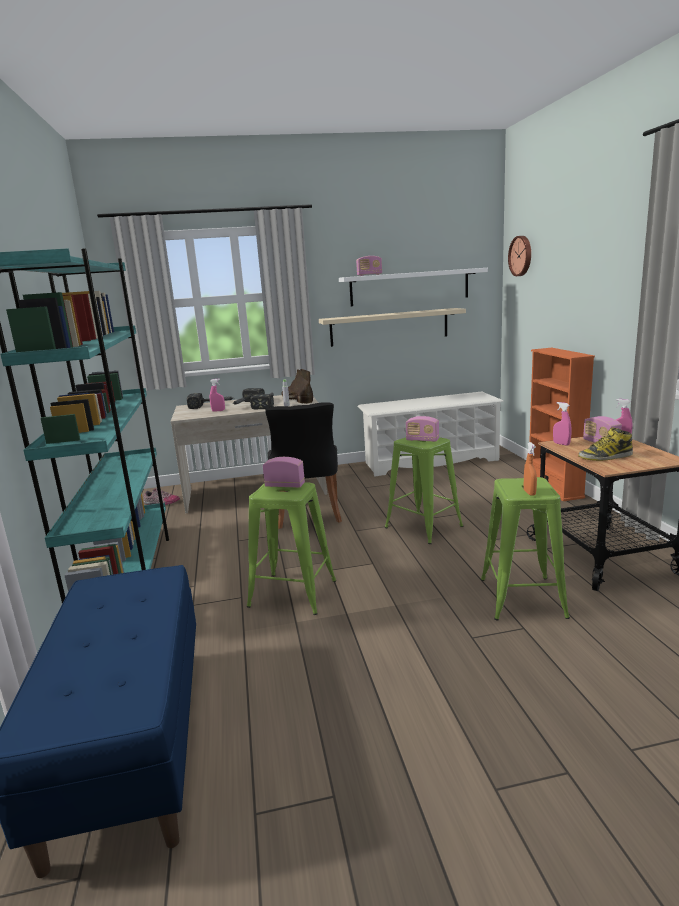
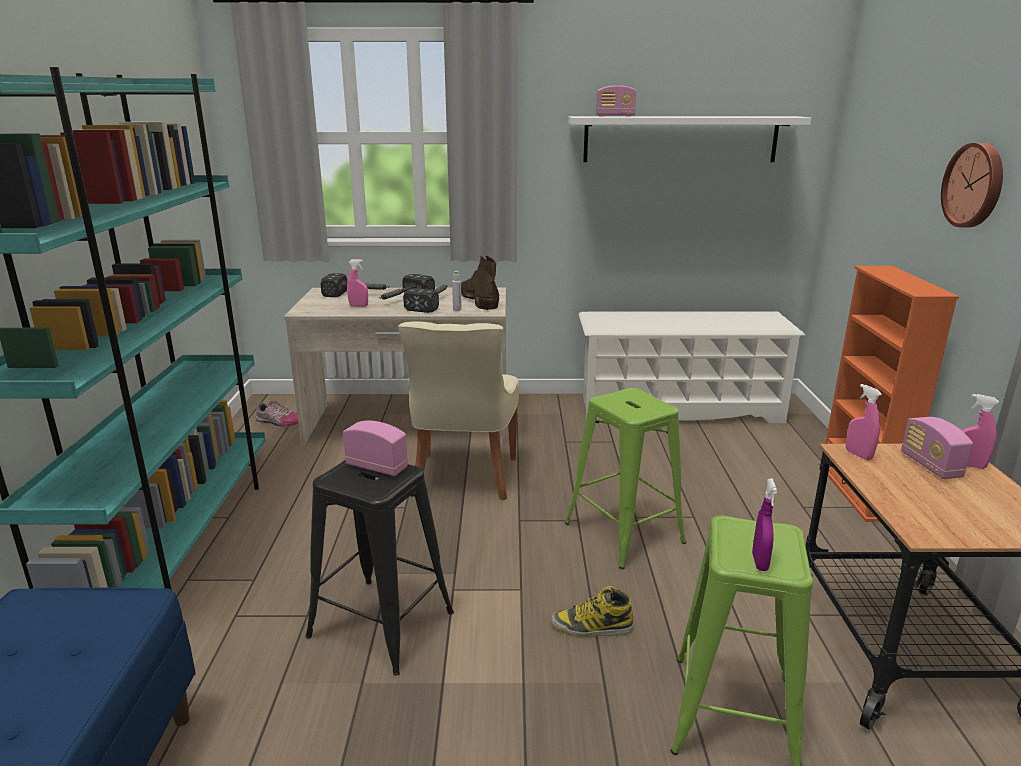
camera: 10 degrees right, 5 degrees up
(293, 593) = (382, 625): green stool -> black stool
(308, 515) = (463, 478): black chair -> beige chair
(389, 327) = (641, 199): beige shelf -> none
(422, 440) = (634, 404): radio -> none
(521, 256) = (871, 103): wall clock -> wall clock (975, 185)
(529, 493) = (759, 562): orange spray bottle -> purple spray bottle
(605, 457) = (927, 501): boot -> boot (591, 627)

